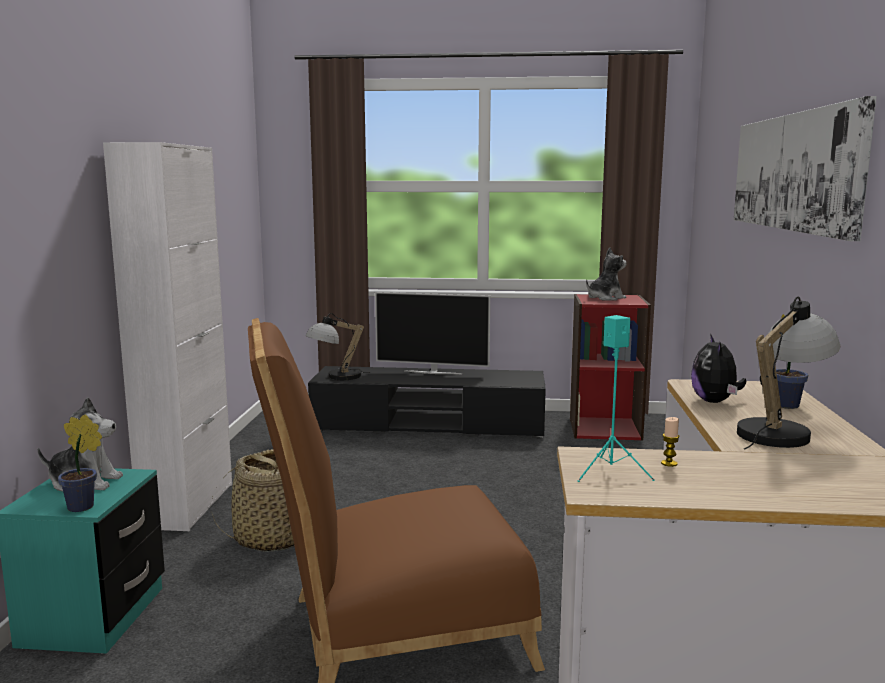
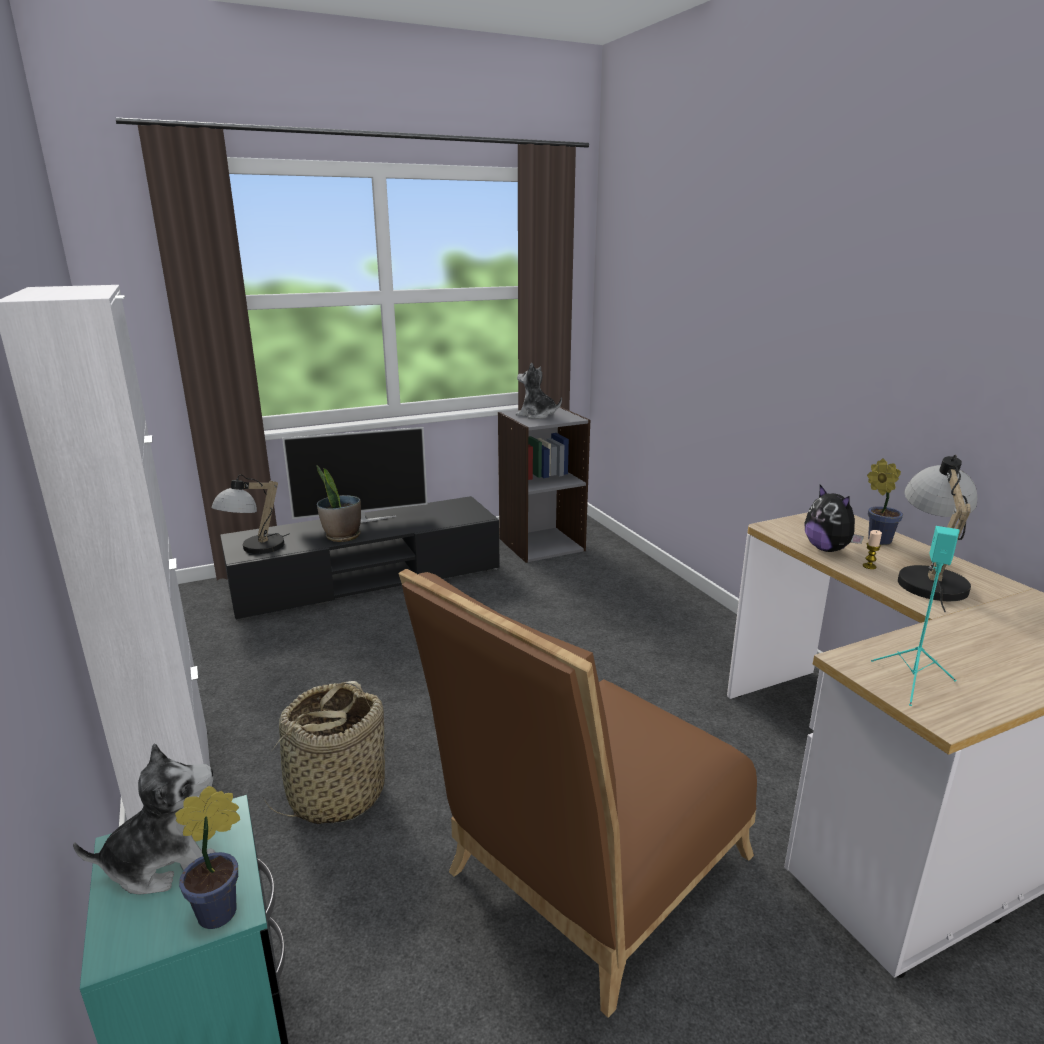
camera: 30 degrees left, 10 degrees up
(405, 379) = (342, 536): none -> potted plant
(604, 428) = (541, 544): red bookcase -> grey bookcase
(605, 298) = (537, 415): plush toy -> plush toy turned 90 degrees counterclockwise
(669, 463) = (928, 651): candle -> candle (869, 566)
(793, 172) = (810, 301): picture -> none

